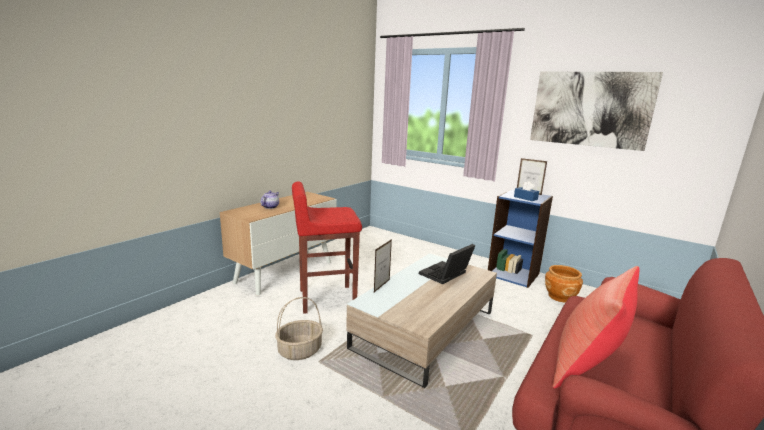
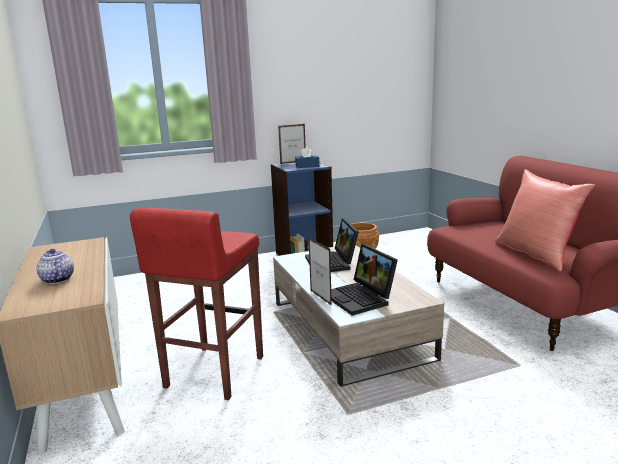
camera: 55 degrees left, 0 degrees up
(299, 351) = (313, 424): basket -> none
(396, 300) = (361, 298): none -> laptop
(590, 109) = (327, 64): picture -> none

